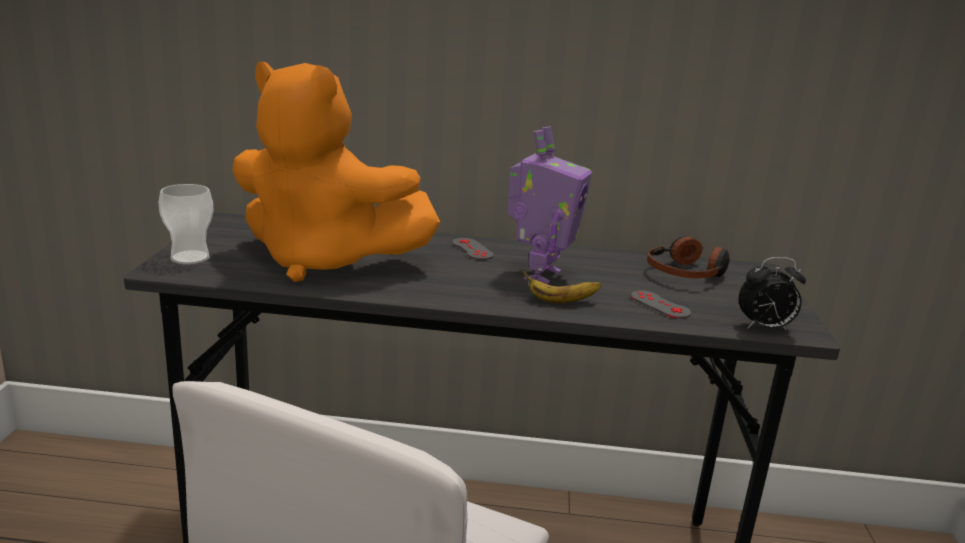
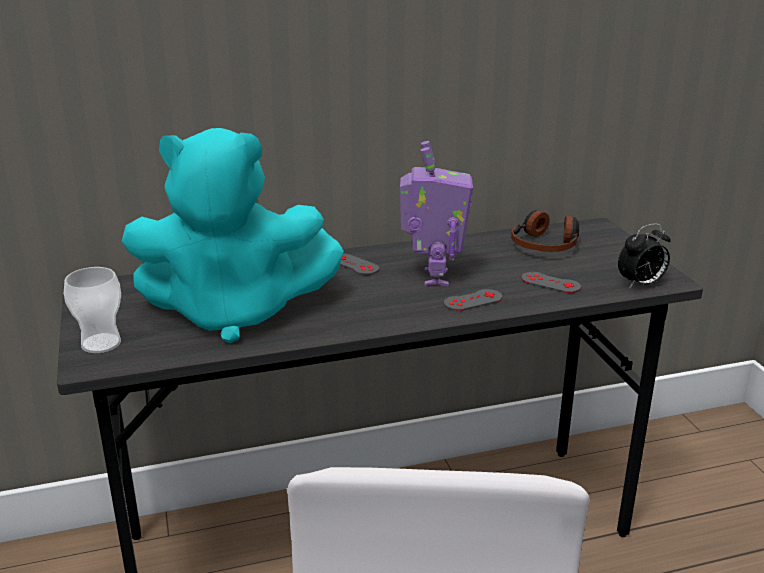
camera: 20 degrees left, 5 degrees up
(324, 261) = (234, 313): orange plush toy -> turquoise plush toy
(560, 301) = (473, 300): banana -> grey game controller

